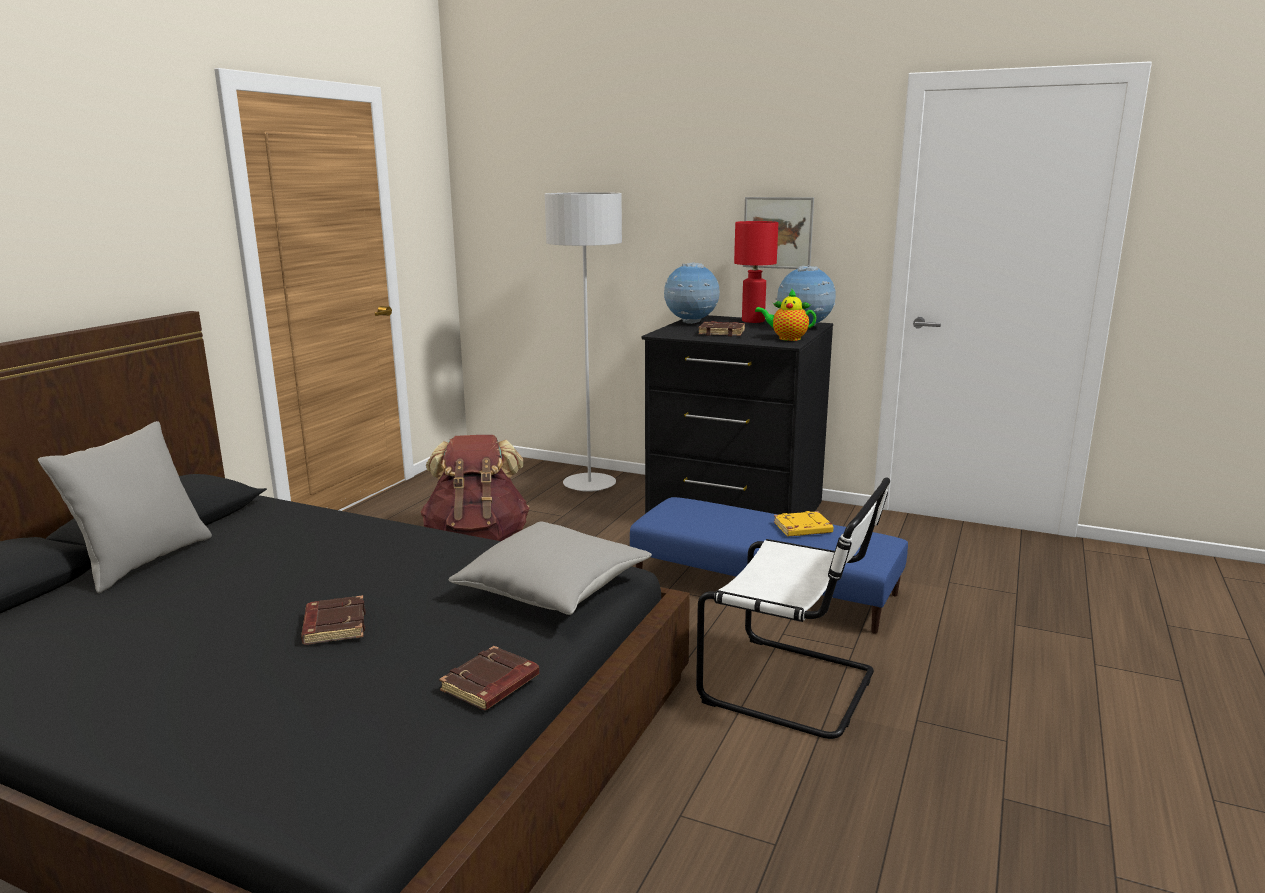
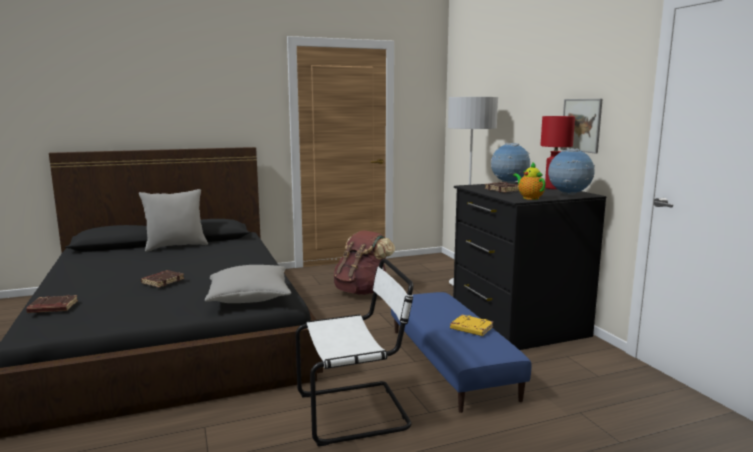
camera: 45 degrees right, 5 degrees down
(491, 685) = (147, 316): brown book -> brown book (52, 308)
(795, 688) = (357, 411): white chair -> white chair turned 90 degrees counterclockwise

